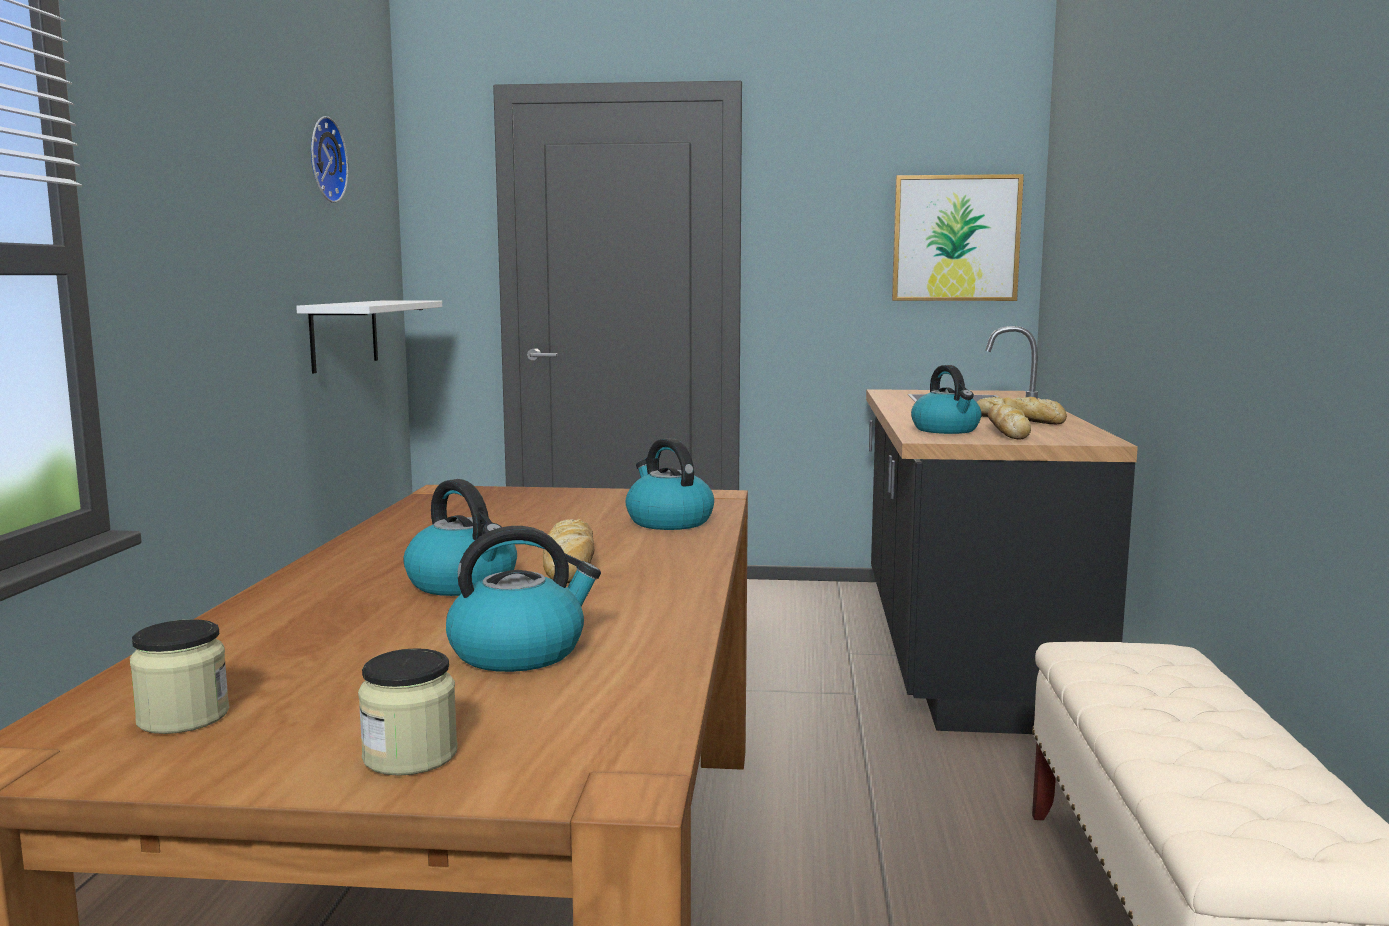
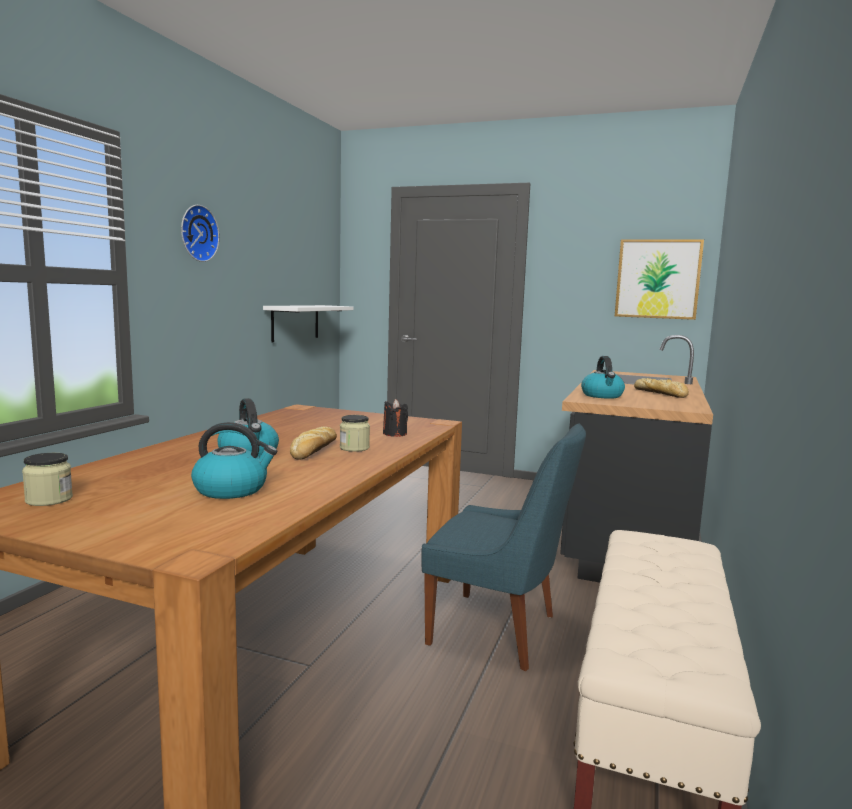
camera: 15 degrees right, 0 degrees up
(323, 160) = (287, 228): wall clock -> wall clock (197, 233)
(410, 756) = (120, 530): jar -> jar (354, 448)
(668, 521) = (394, 434): kettle -> black candle
(870, 836) = (498, 631): none -> blue chair
(1007, 432) = (640, 399): bread -> none

